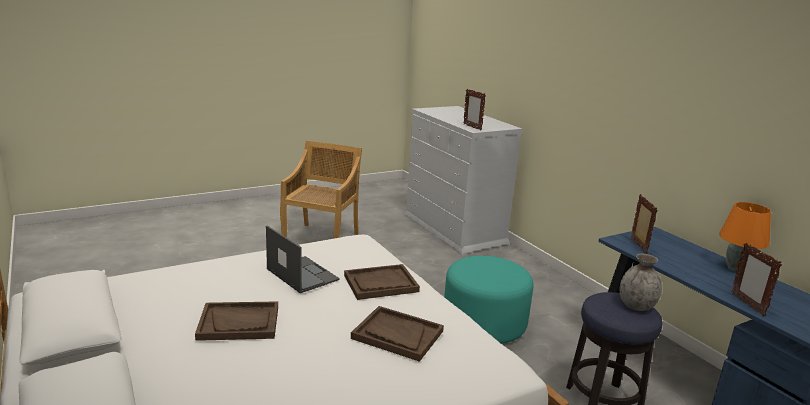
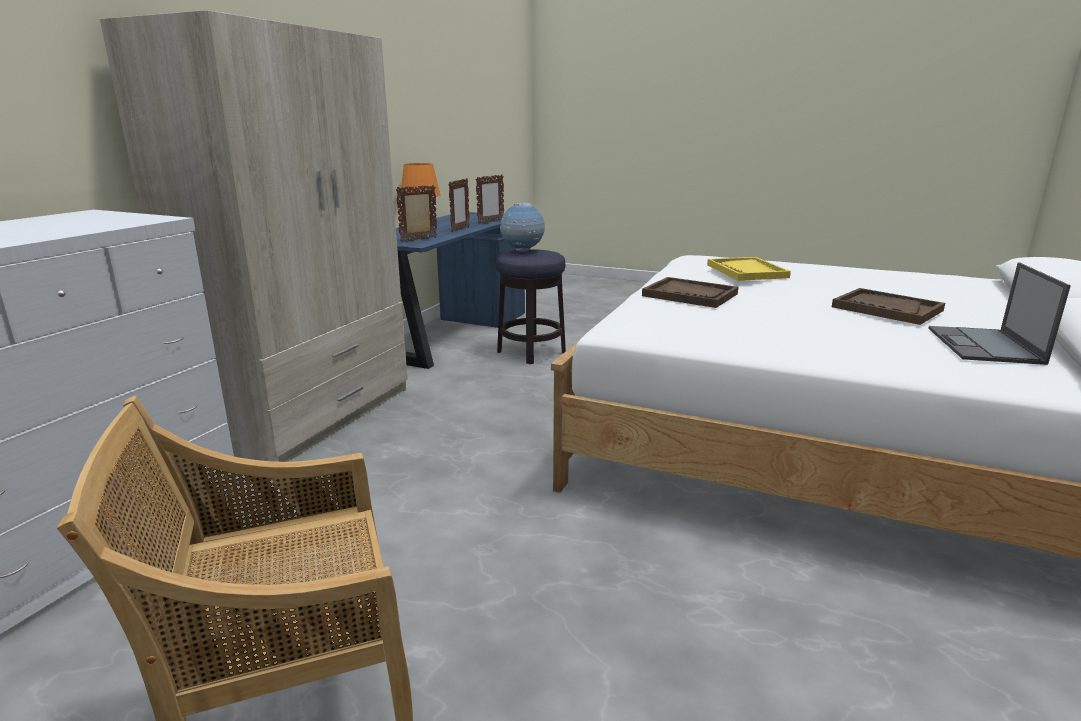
camera: 125 degrees left, 0 degrees up
(301, 274) = (765, 320): laptop -> laptop (985, 346)
(397, 335) = (747, 271): brown tray -> yellow tray
(472, 127) = (130, 221): picture frame -> picture frame (460, 229)
(484, 324) = (471, 415): turquoise ottoman -> none
(533, 282) = (310, 415): none -> beige wardrobe
(636, 306) = (522, 251): grey vase -> globe

